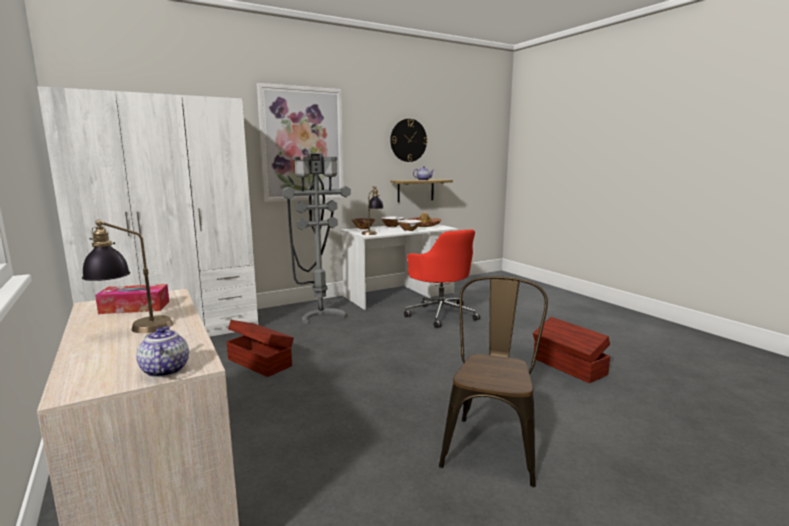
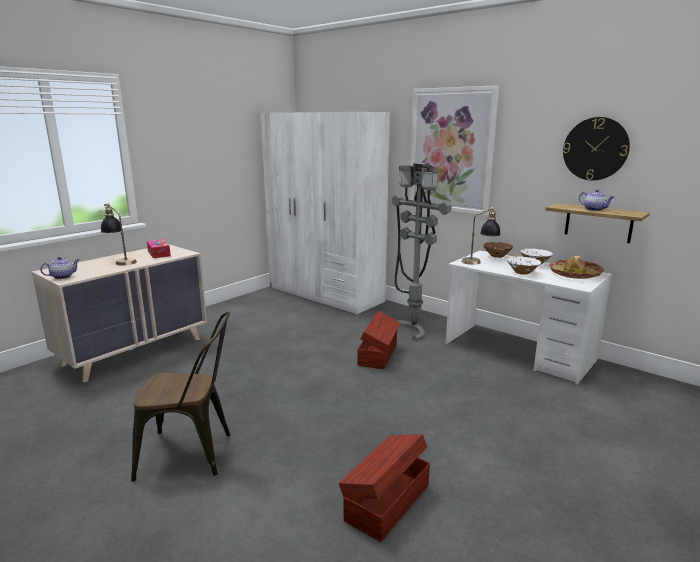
camera: 70 degrees right, 5 degrees up
(260, 362) = (294, 332): brown storage box -> brown storage box (379, 354)
(441, 314) = (483, 387): red office chair -> none

